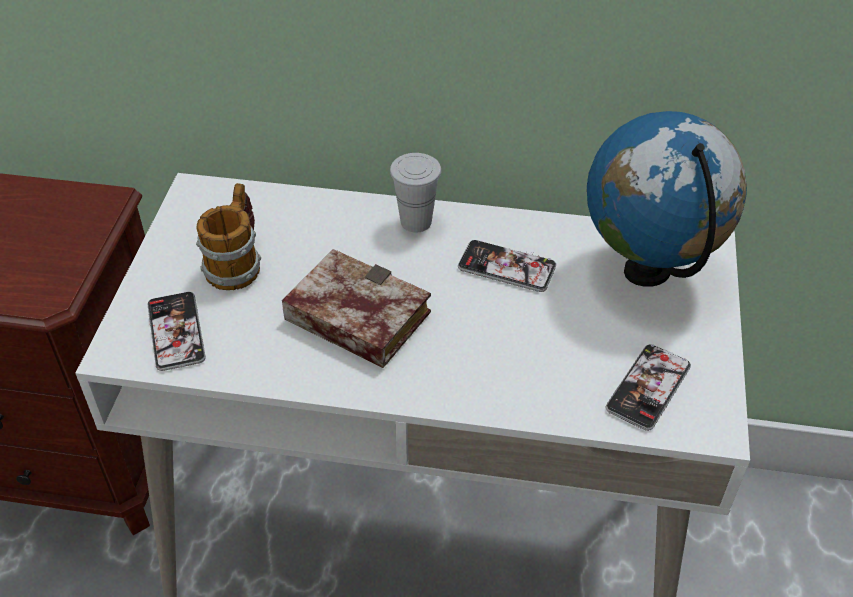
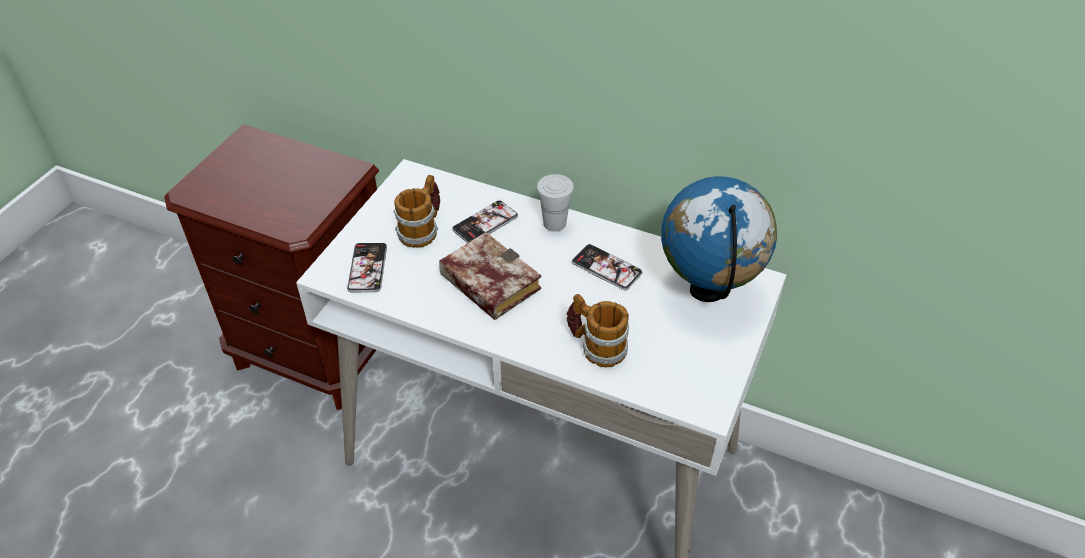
camera: 15 degrees right, 0 degrees up
(533, 375) = (596, 346): none -> mug
(648, 387) = (673, 371): phone -> phone (485, 223)

